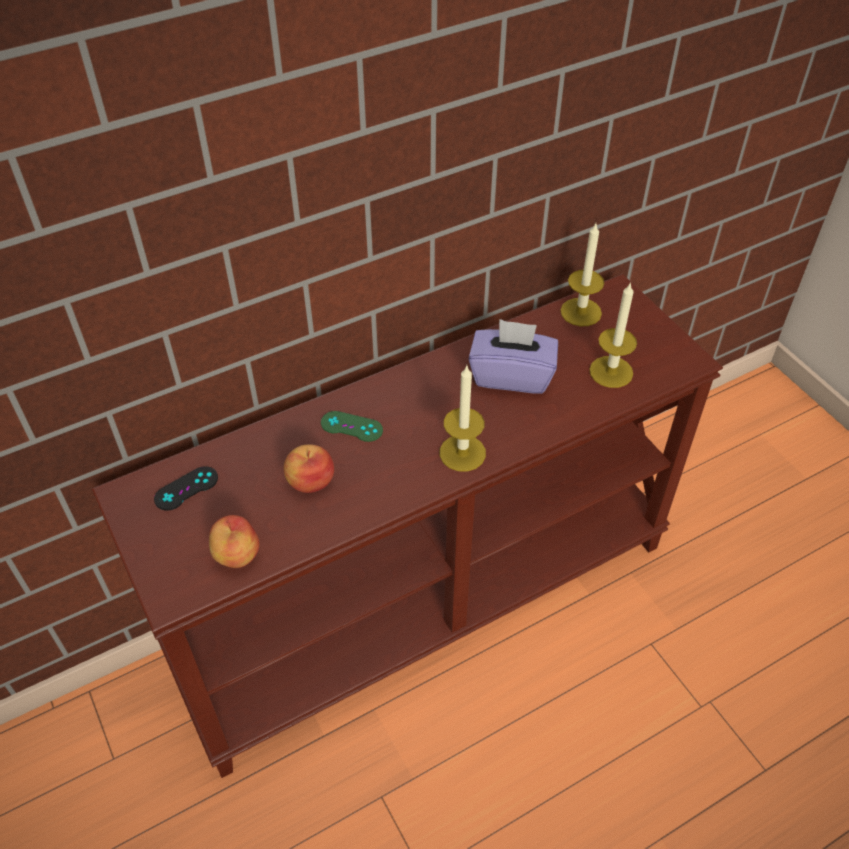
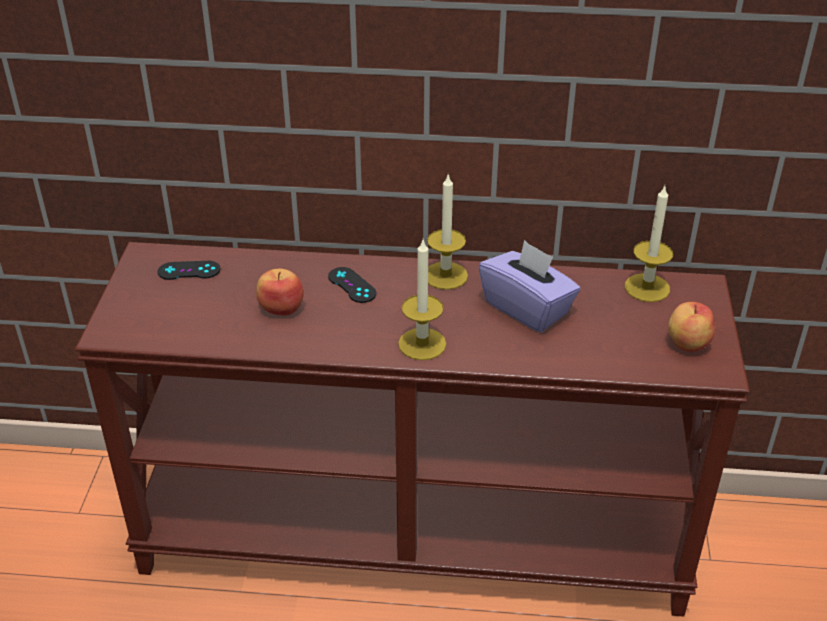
camera: 35 degrees right, 10 degrees down
(236, 555) = (177, 329): apple -> apple (687, 343)
(351, 426) = (352, 285): green game controller -> black game controller
(611, 372) = (625, 345): candle -> candle (445, 275)

